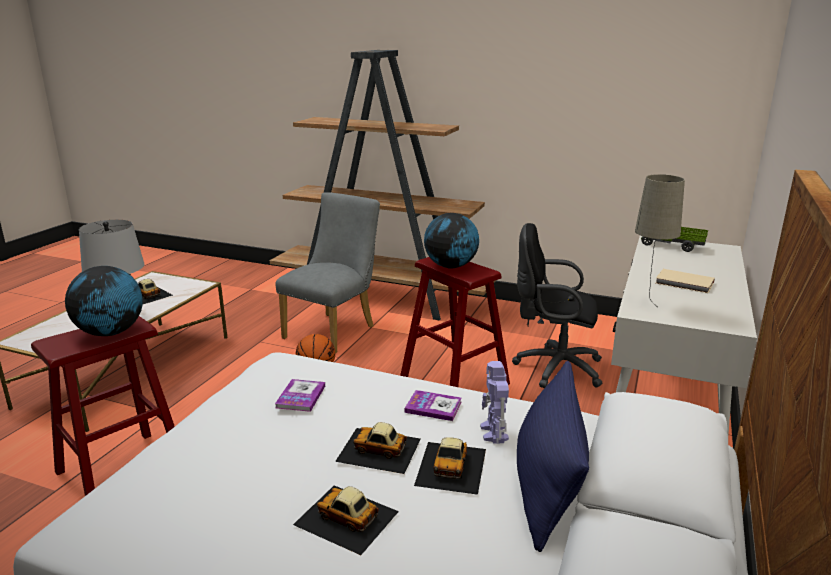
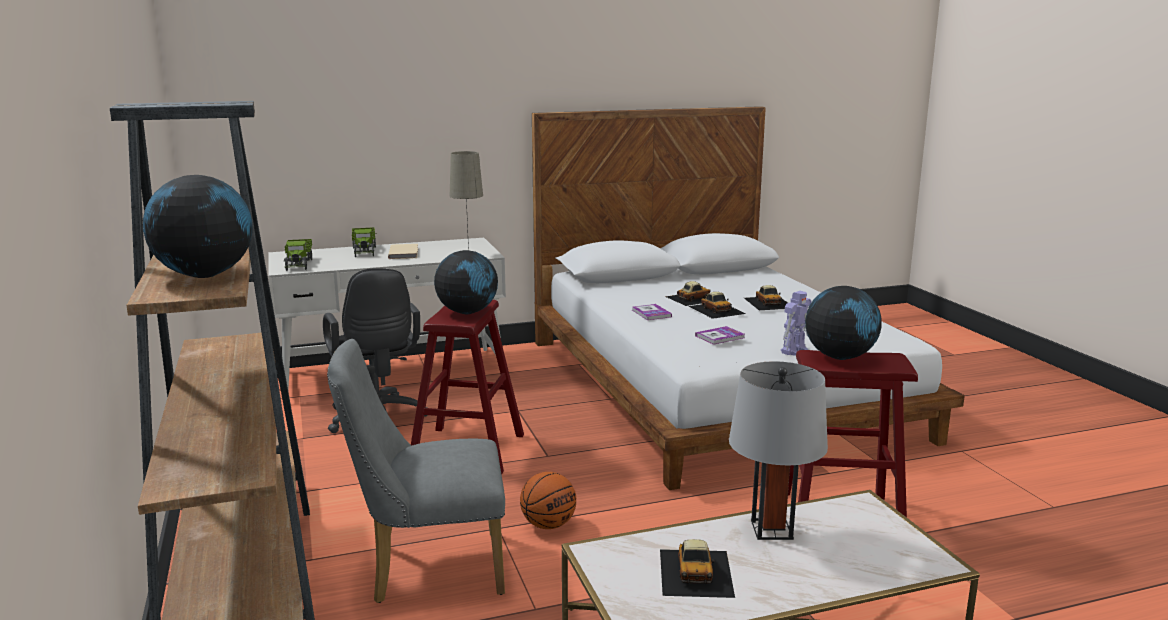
camera: 130 degrees left, 5 degrees down
(334, 121) = (204, 275): none -> globe
(494, 433) = (646, 299): toy robot -> toy robot (794, 350)
(547, 485) = (664, 286): blue pillow -> none
(713, 273) = (365, 251): none -> toy truck

